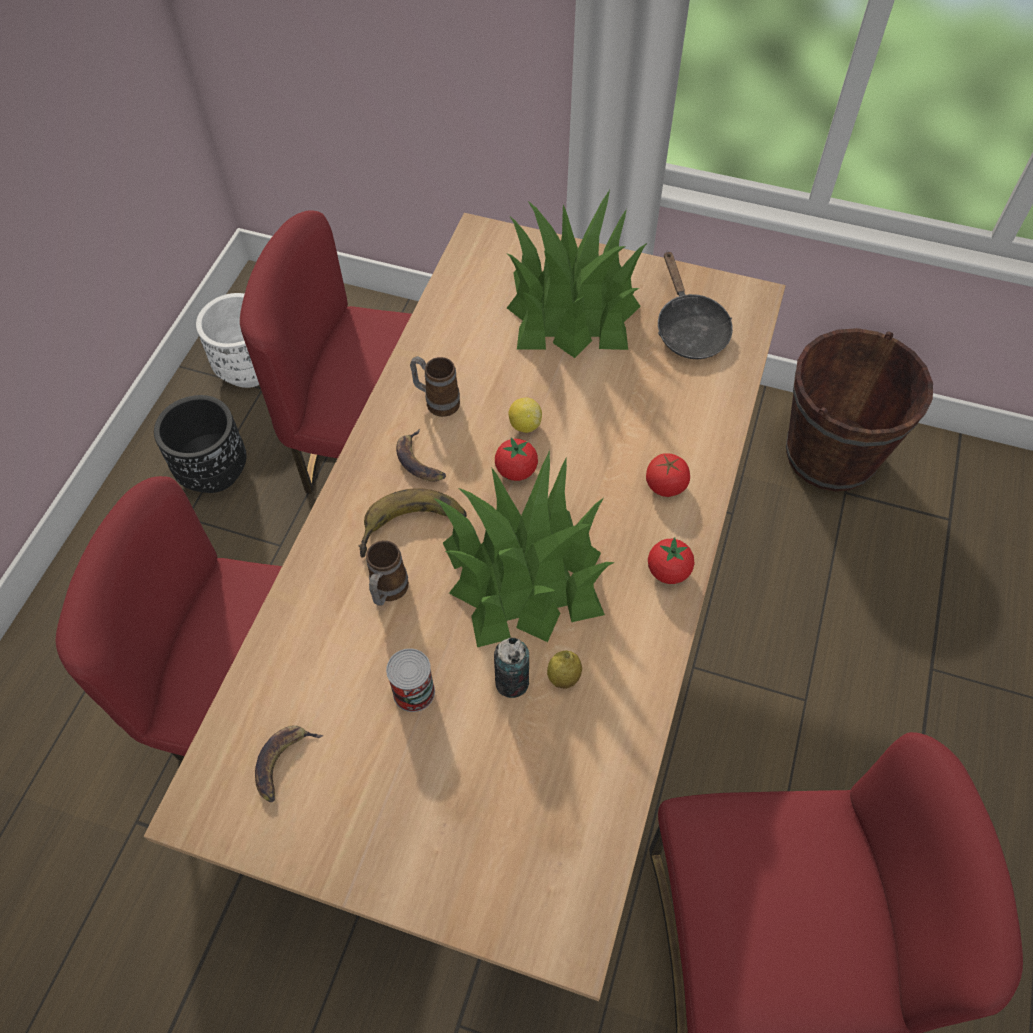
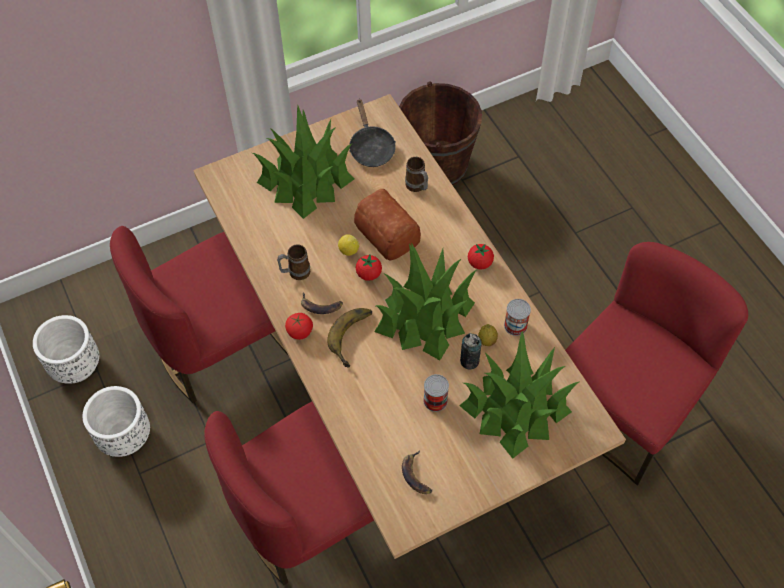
camera: 45 degrees left, 0 degrees up
(214, 471) = (125, 436): black planter -> white planter
(387, 592) = (376, 372): mug -> mug (417, 187)
(502, 798) = (516, 406): none -> potted plant
(597, 439) = (387, 231): none -> bread
(624, 691) = (515, 325): none -> can
(666, 485) = (439, 227): tomato -> tomato (300, 331)
(689, 329) = (371, 147): black frying pan -> black frying pan turned 45 degrees clockwise

